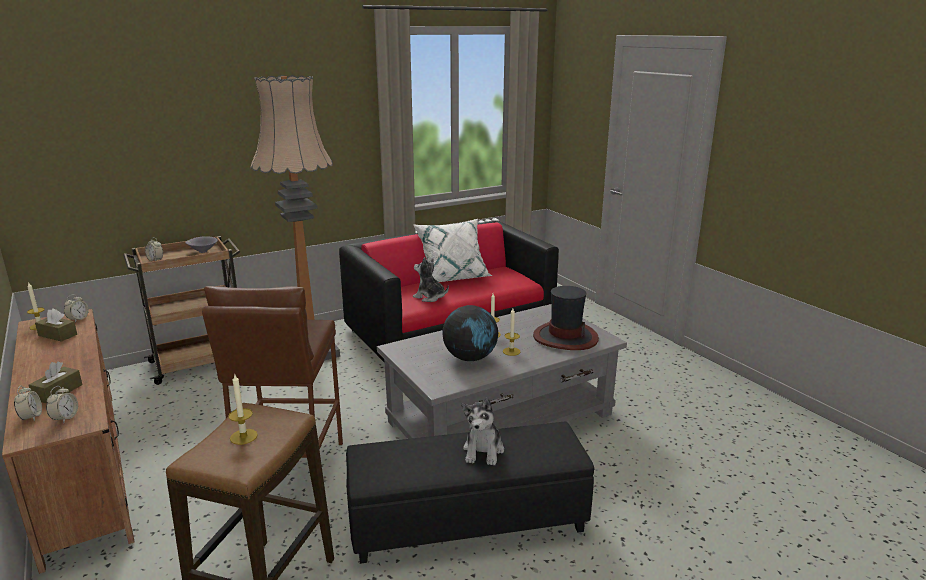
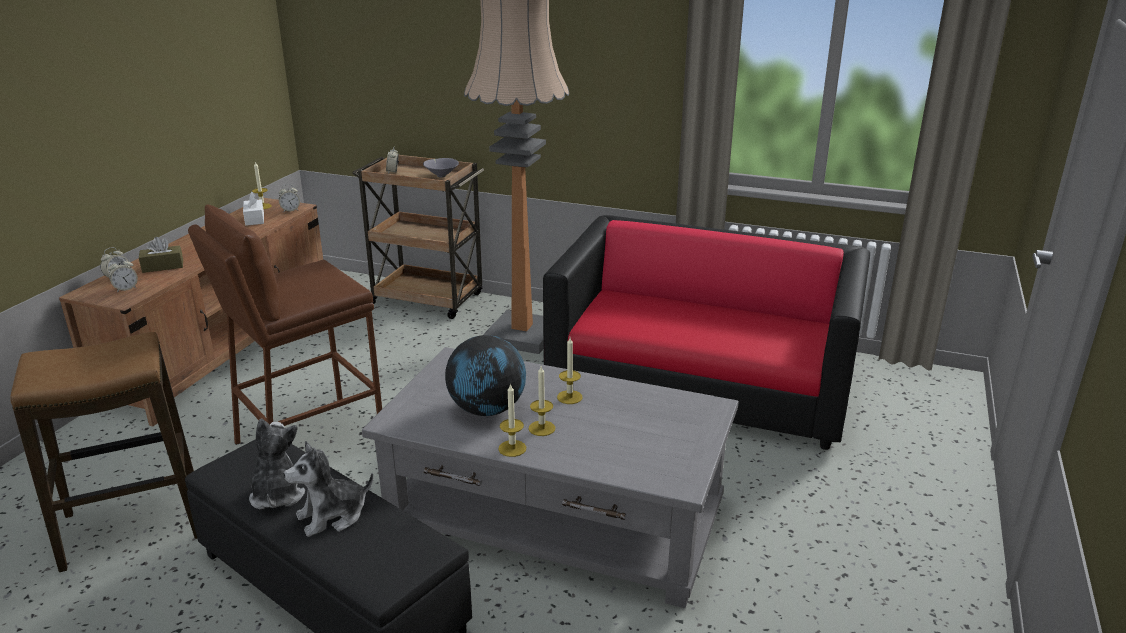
camera: 50 degrees right, 5 degrees up
(57, 335) = (254, 219): brown tissue box -> white tissue box
(243, 436) = (93, 359): candle -> candle (512, 448)
(430, 297) = (639, 321): plush toy -> plush toy (277, 495)
(452, 277) = (719, 308): white pillow -> none
(565, 337) = (639, 449): hat -> none

